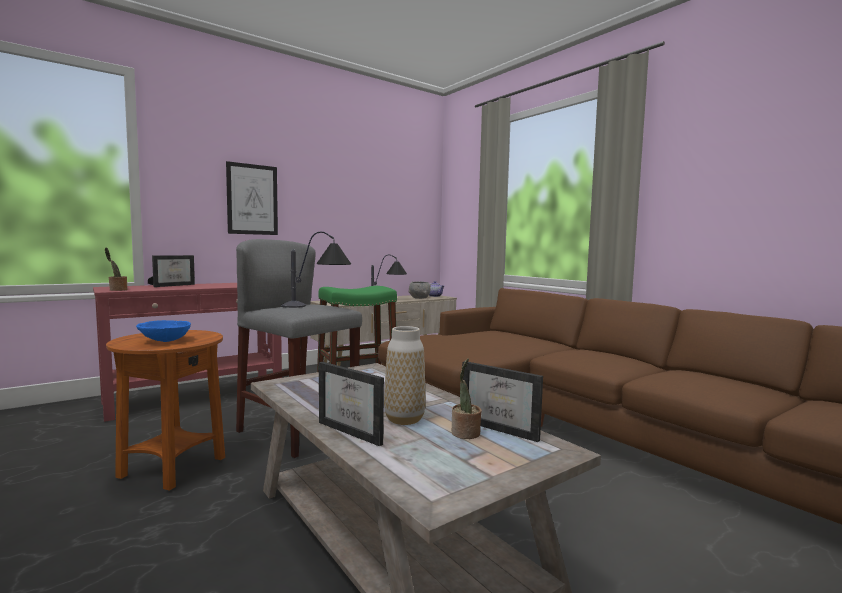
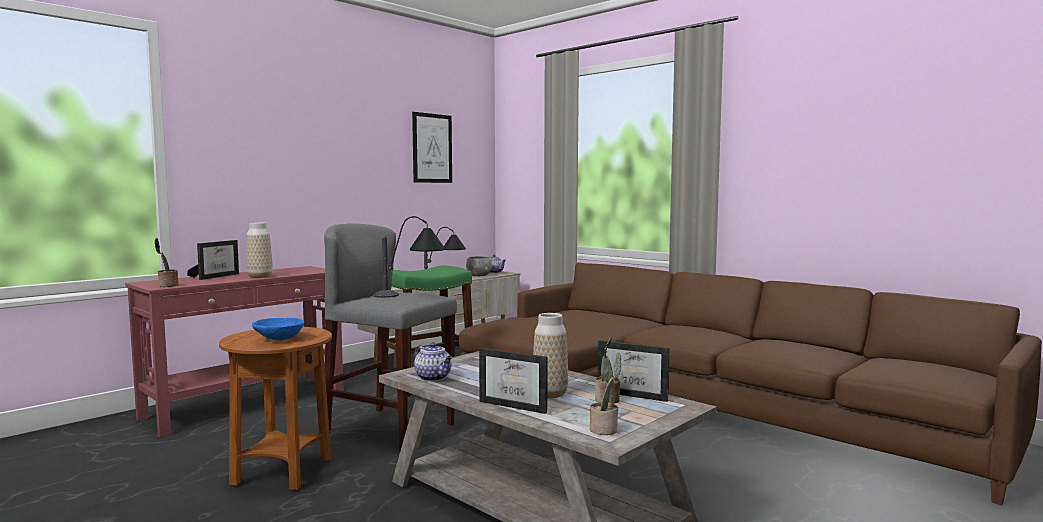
camera: 10 degrees left, 0 degrees up
(206, 287) = (260, 277): none -> vase
(252, 199) = (289, 169): picture -> picture (432, 148)
(299, 389) = (434, 378): none -> teapot
(437, 479) = (605, 430): none -> potted plant

